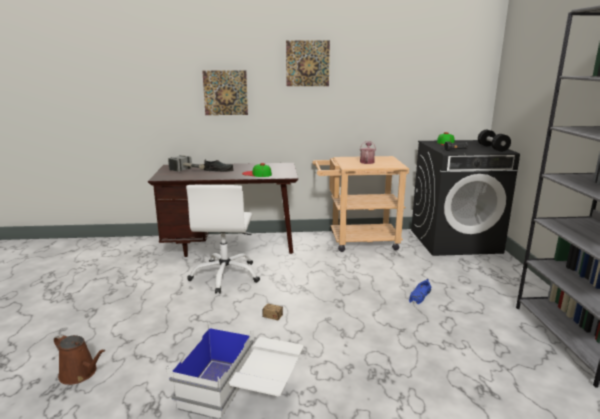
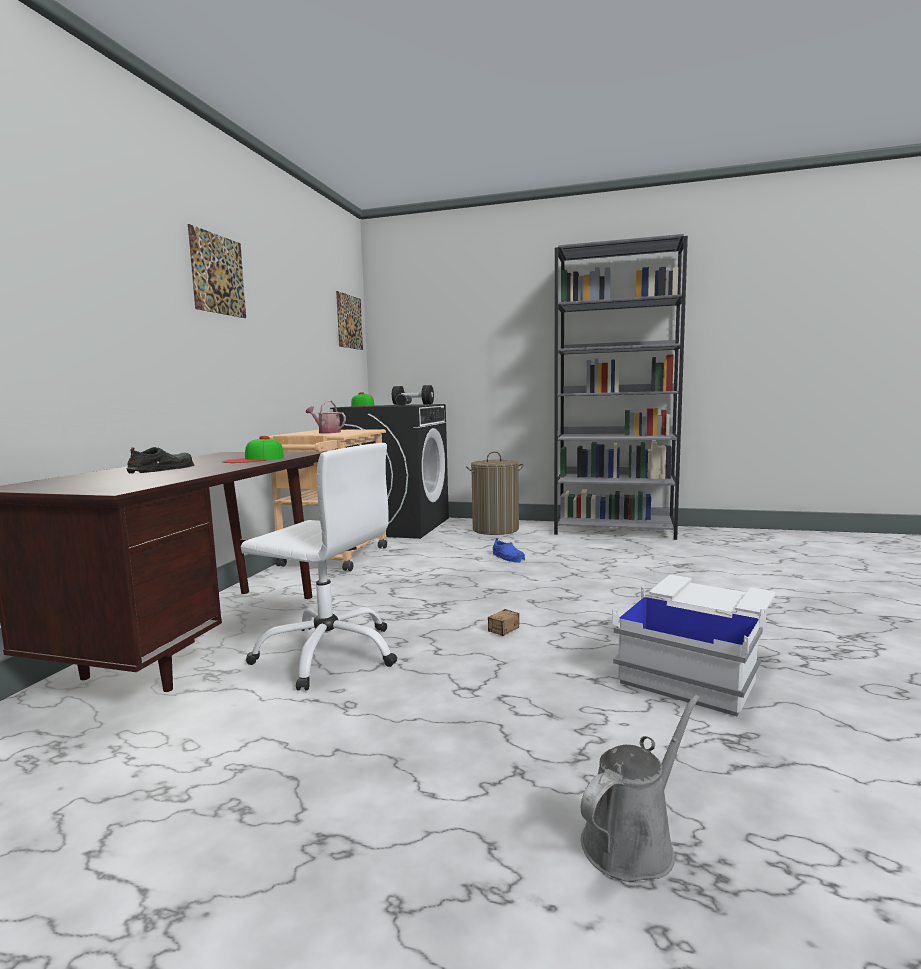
camera: 70 degrees left, 10 degrees down
(80, 374) = (633, 841): brown watering can -> grey watering can
(189, 170) = (107, 479): hammer -> none
(225, 93) = (98, 305): picture -> picture (349, 321)
(496, 278) = (495, 529): none -> laundry basket

